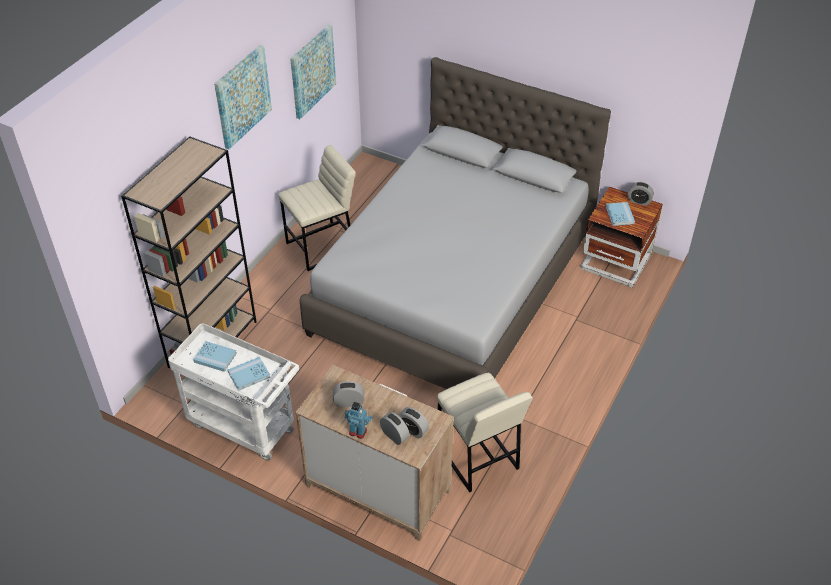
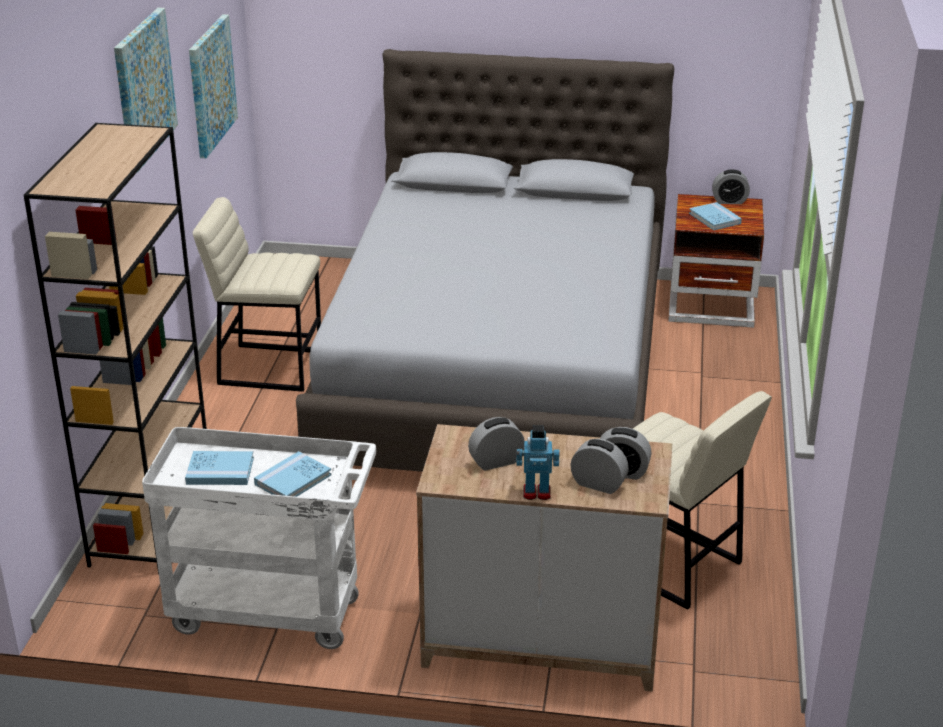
camera: 20 degrees left, 15 degrees down
(322, 246) = (267, 367): beige chair -> beige chair turned 120 degrees counterclockwise

